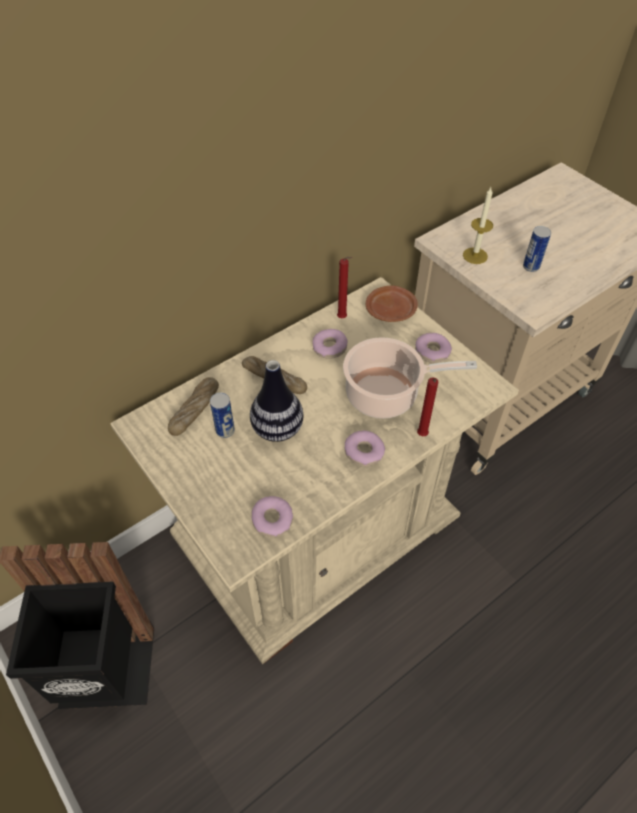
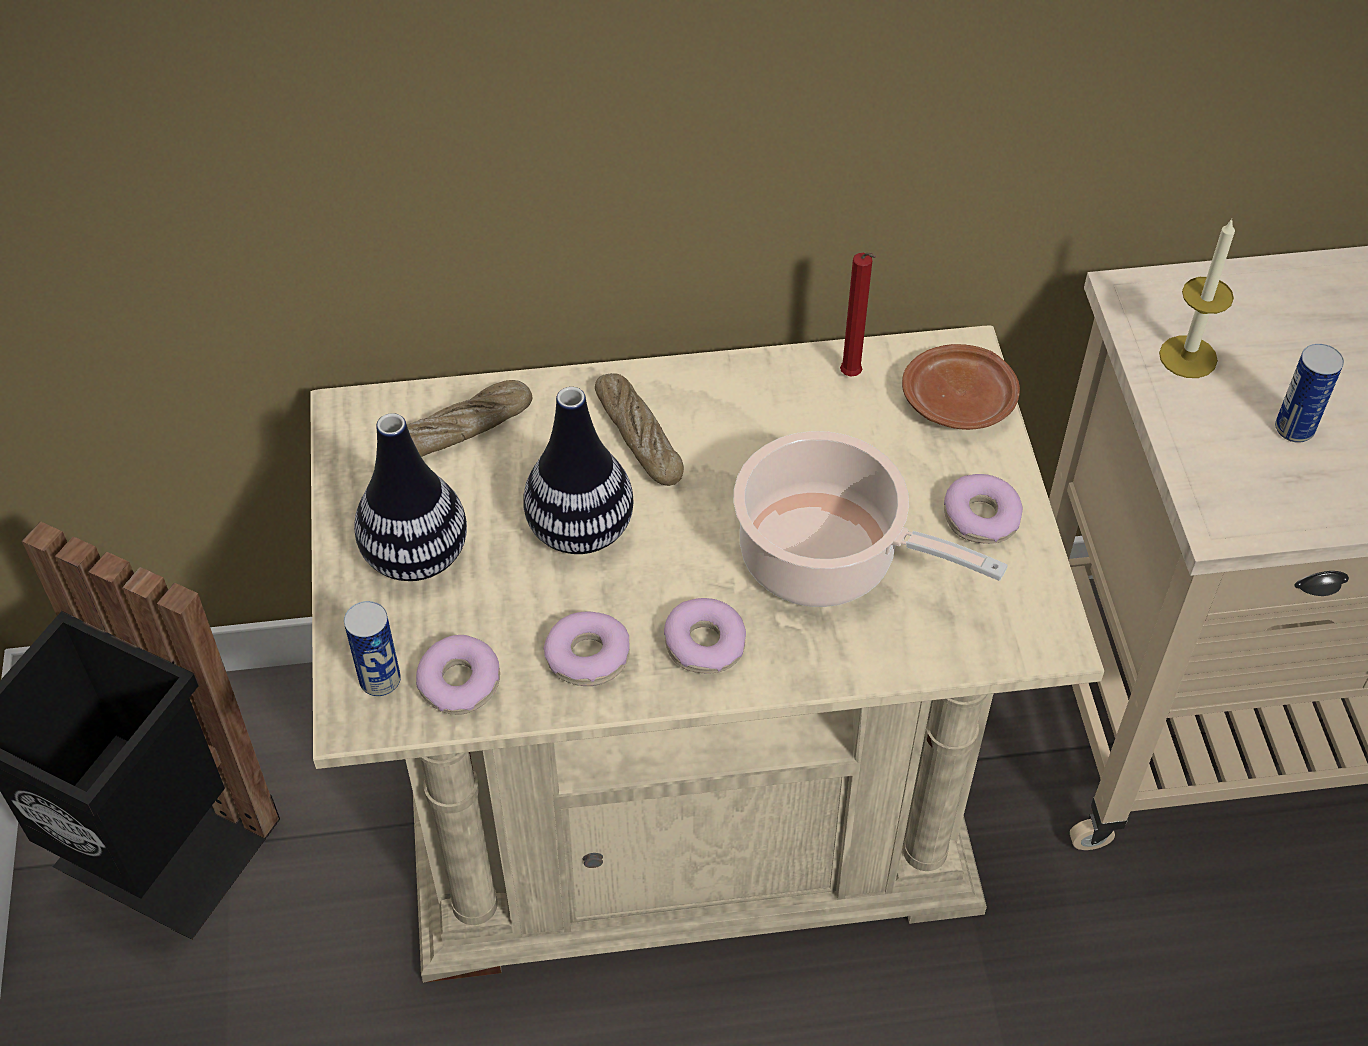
camera: 30 degrees right, 0 degrees up
(212, 474) = (415, 556): none -> vase
(225, 430) = (488, 491): can -> can (380, 680)
(329, 348) = (783, 422): donut -> donut (587, 656)
(422, 436) = (836, 667): red candle -> none

